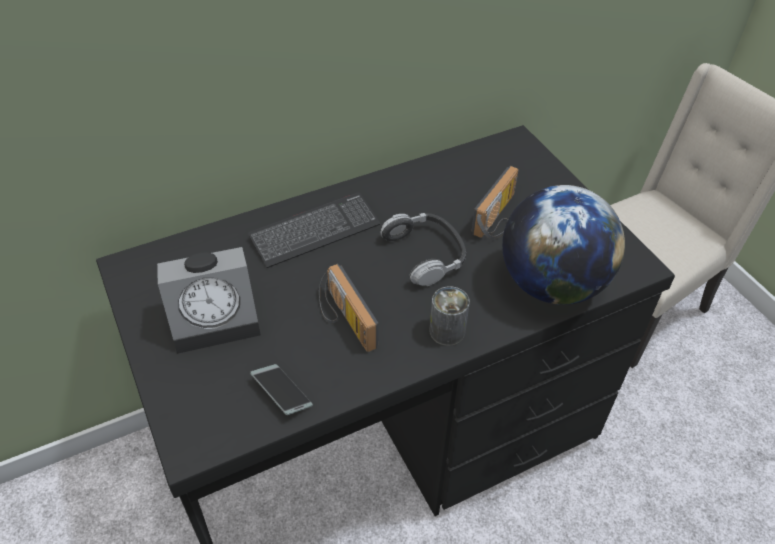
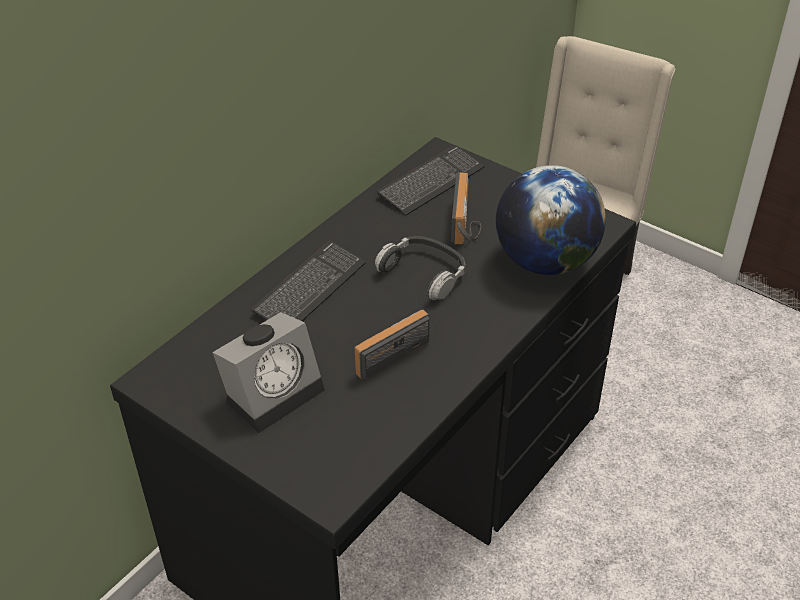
camera: 25 degrees left, 5 degrees down
(281, 393) = (378, 427): phone -> none
(343, 320) = (390, 351): radio -> radio turned 105 degrees clockwise
(447, 331) = (484, 328): can -> none
(491, 167) = (431, 182): none -> keyboard

